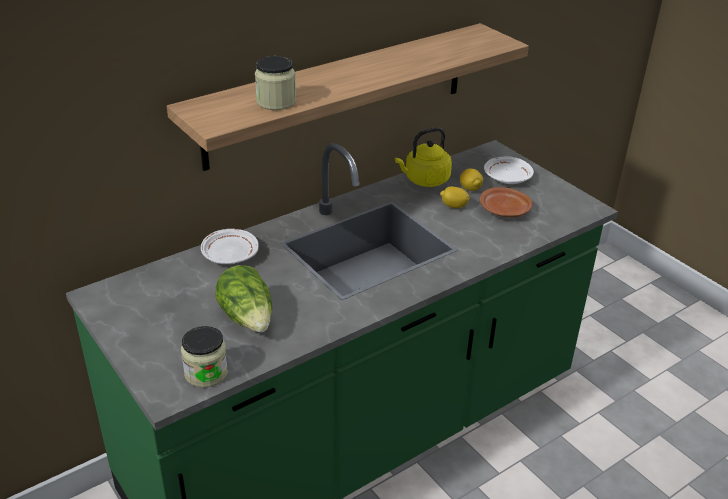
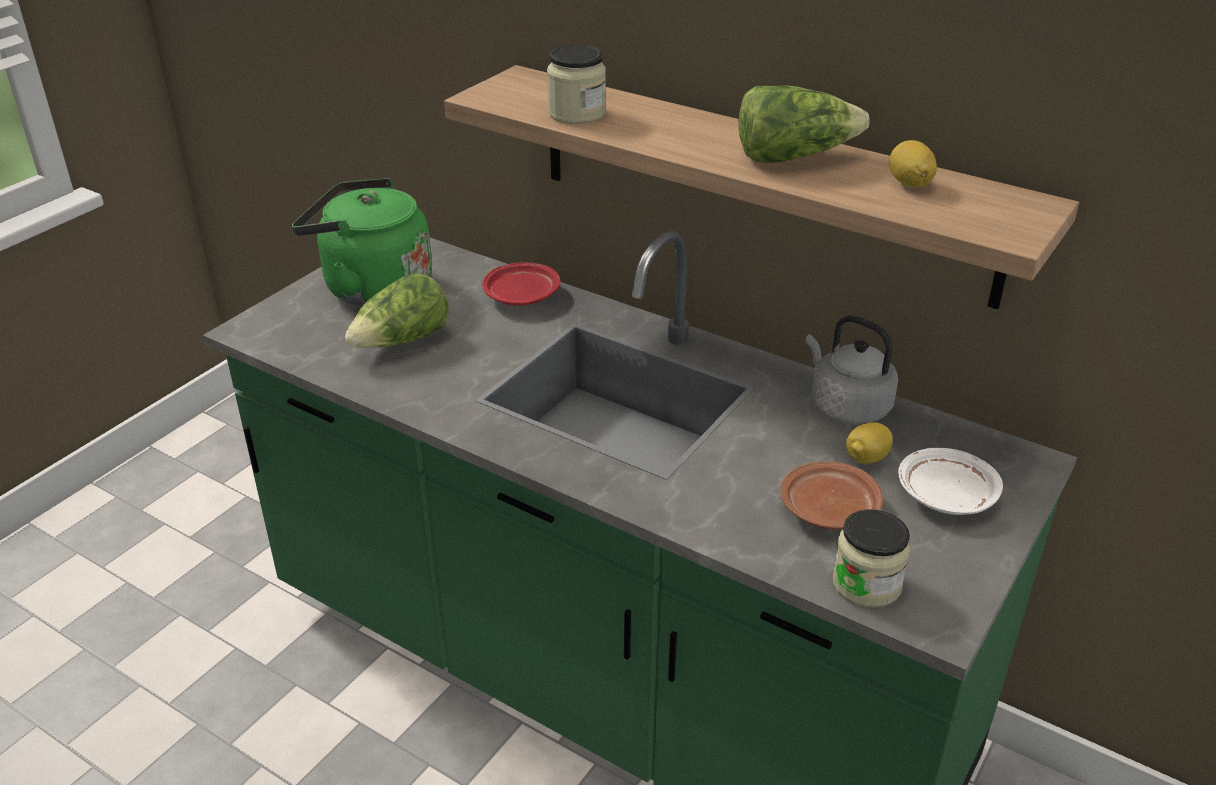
camera: 70 degrees right, 0 degrees up
(159, 319) = (371, 288): none -> green kettle
(206, 373) = (290, 342): jar -> jar (866, 583)
(229, 255) = (522, 296): white plate -> red plate
(389, 62) = (793, 157): none -> lettuce
(424, 180) = (846, 405): yellow kettle -> grey kettle
(454, 206) = (793, 451): lemon -> lemon (909, 184)

